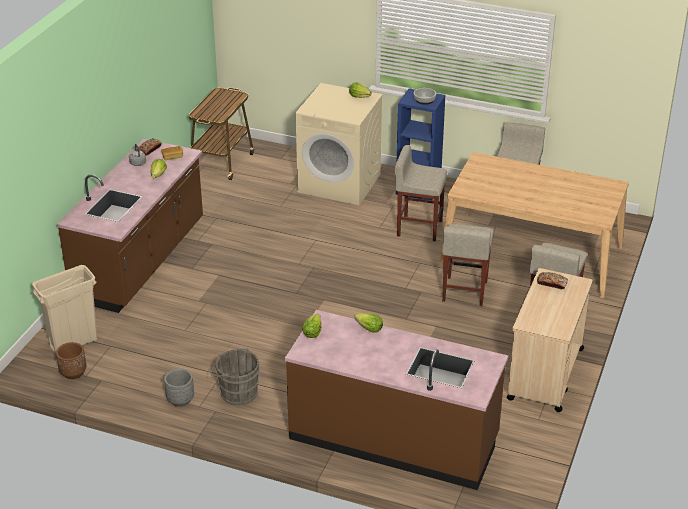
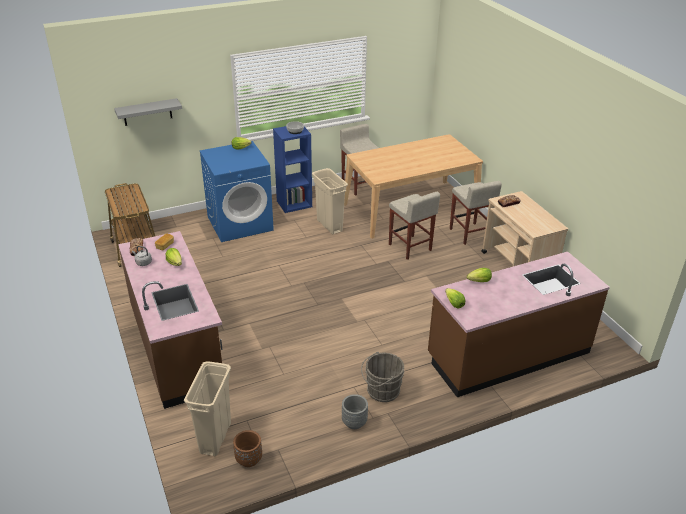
camera: 45 degrees left, 0 degrees up
(279, 21) = (147, 112): none -> grey shelf
(340, 183) = (240, 223): beige washing machine -> blue washing machine
(418, 228) = (329, 225): beige stool -> beige trash can

